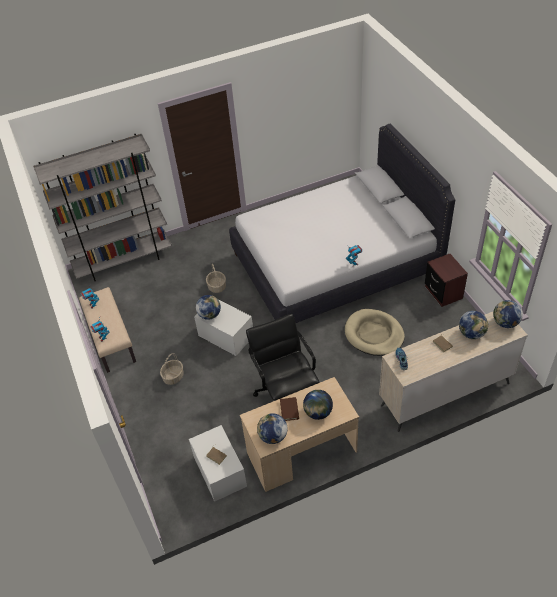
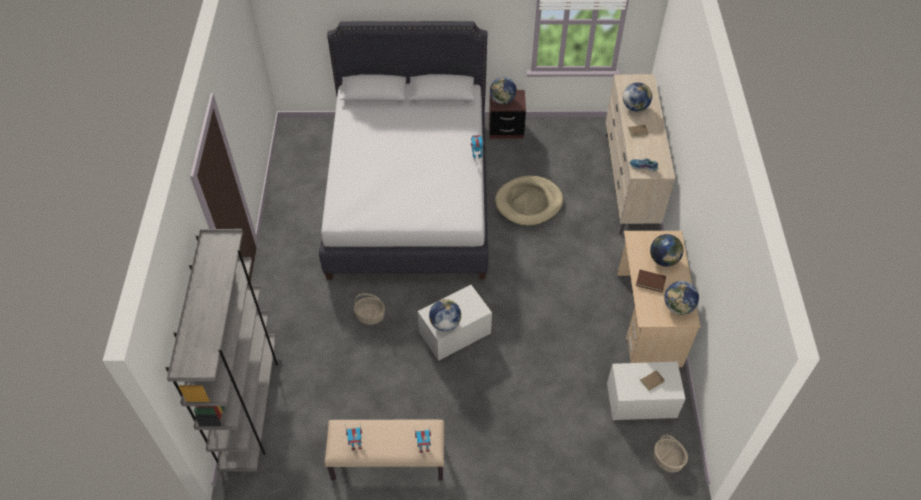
camera: 70 degrees left, 5 degrees up
(173, 376) = (487, 406): basket -> basket (667, 459)
(285, 391) = (564, 305): black office chair -> none
(505, 323) = (634, 81): globe -> globe (502, 100)

